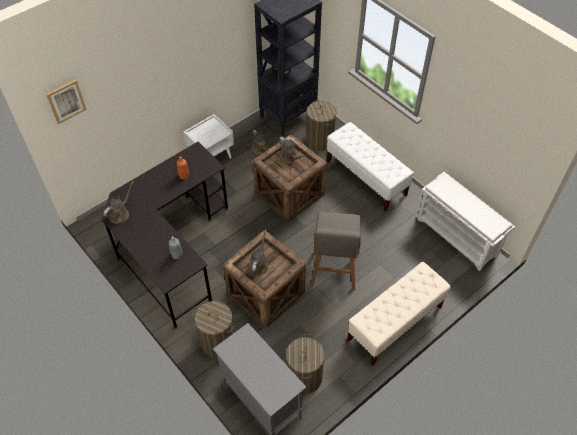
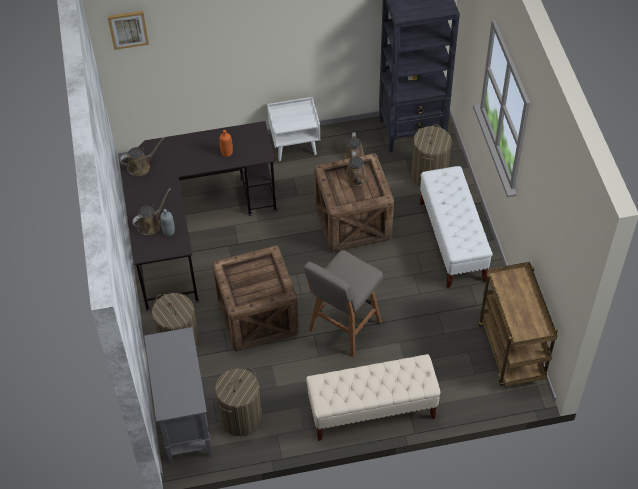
camera: 30 degrees right, 0 degrees up
(259, 265) = (248, 279): brown watering can -> brown watering can (151, 224)
(457, 237) = (512, 353): white shoe rack -> brown cart

